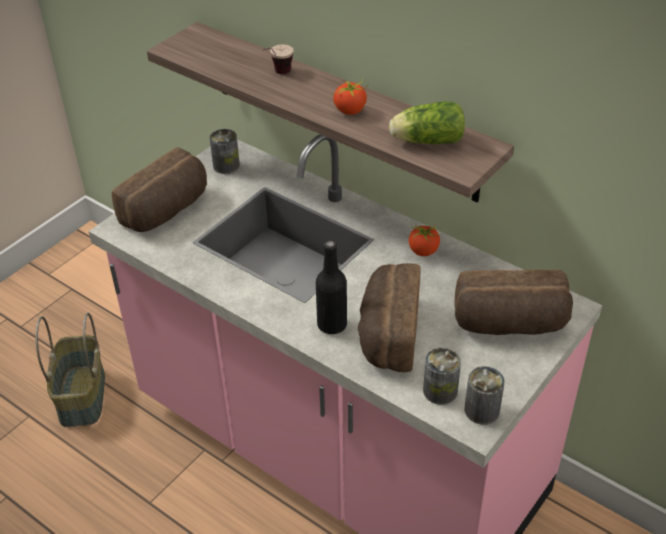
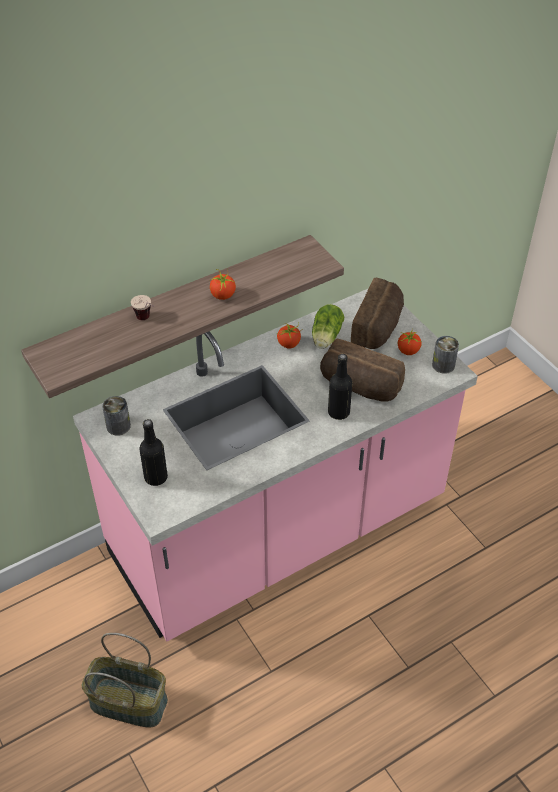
camera: 70 degrees left, 5 degrees up
(167, 210) = (156, 477): bread -> black bottle
(425, 141) = (282, 270): lettuce -> lettuce (325, 337)
(440, 391) = (420, 378): can -> none
(485, 365) = (408, 351): none -> tomato

